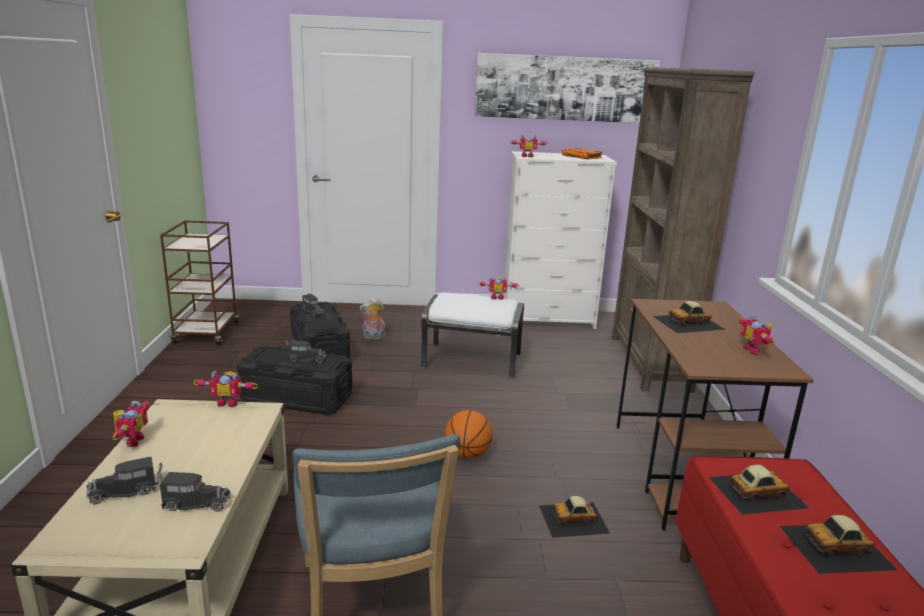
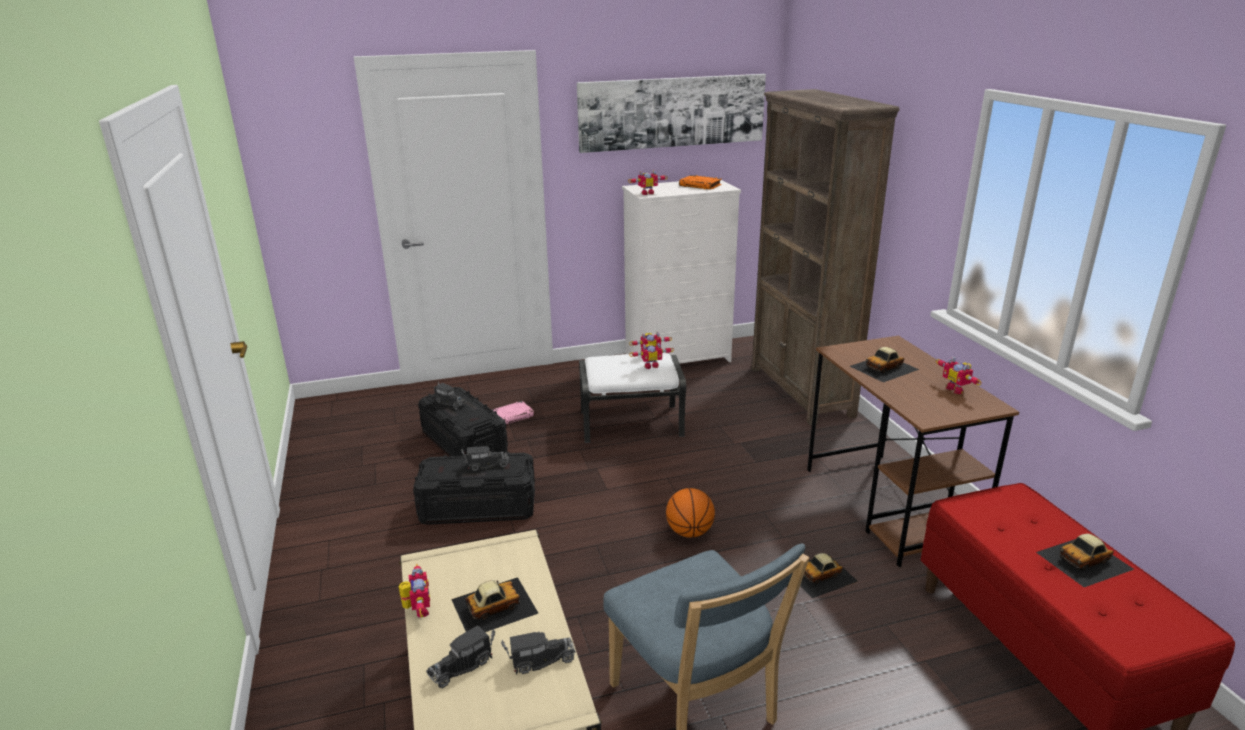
camera: 15 degrees left, 5 degrees up
(207, 333) = (319, 448): brown cart -> none
(228, 402) = (480, 542): toy robot -> toy robot (650, 365)
(373, 337) = (512, 416): plush toy -> pink book
(756, 491) = (1002, 524): toy car -> toy car (493, 606)

